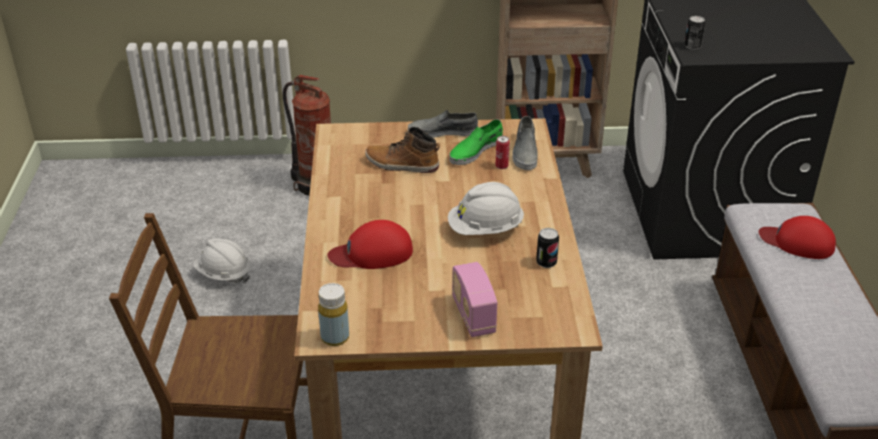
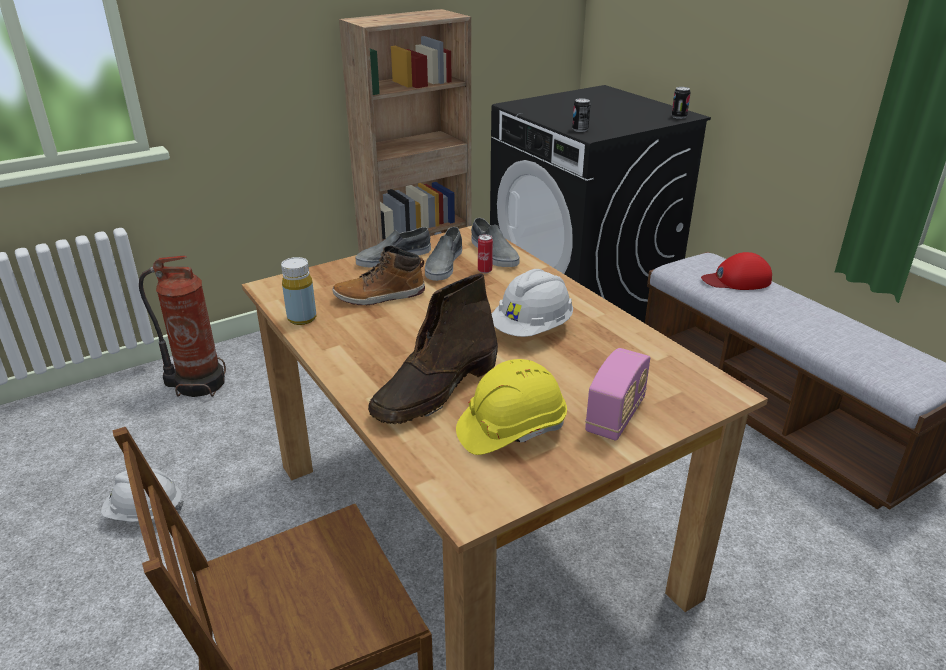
camera: 30 degrees left, 5 degrees down
(335, 337) = (488, 502): yellow bottle -> yellow bottle (302, 318)
(372, 253) = (435, 390): red cap -> brown boot
(394, 298) = (511, 429): none -> yellow hard hat
(473, 316) = (615, 416): radio -> radio turned 105 degrees counterclockwise
(475, 150) = (444, 264): green shoe -> grey shoe
(546, 262) = (625, 340): can -> can (679, 116)

